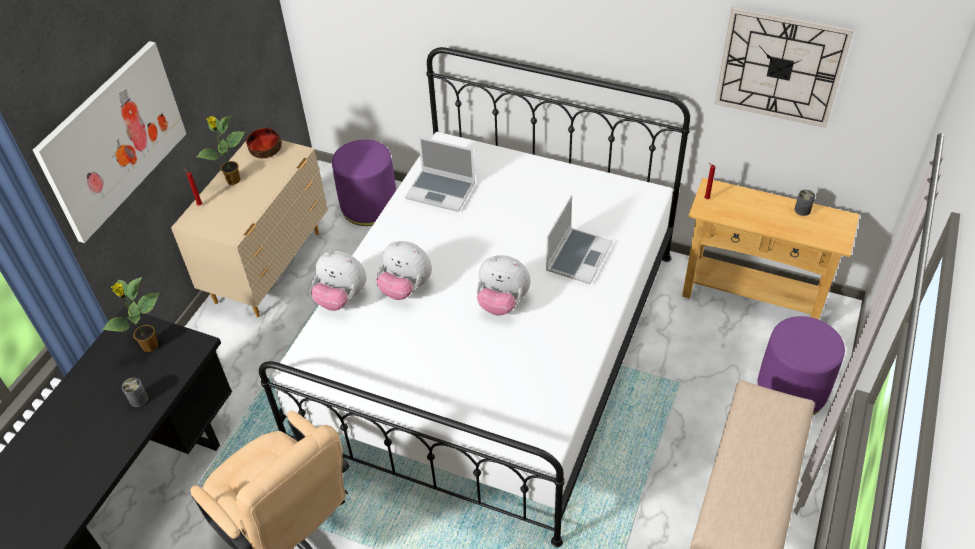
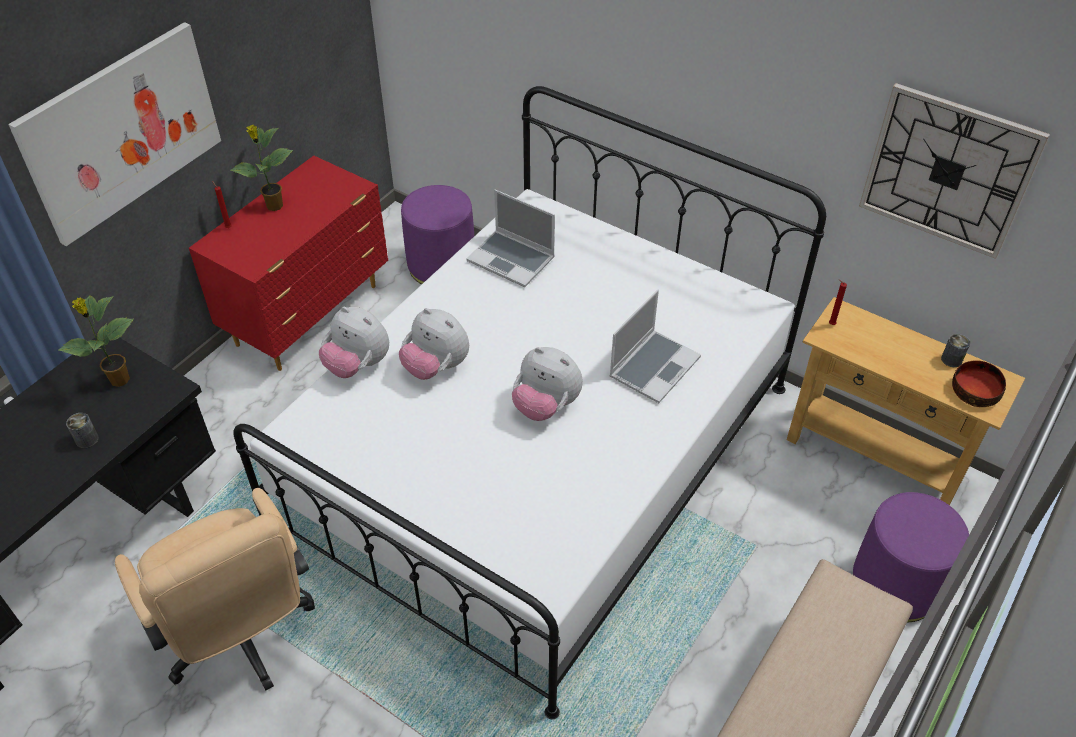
camera: 10 degrees right, 0 degrees up
(265, 149) = (321, 176): bowl -> bowl (974, 391)
(270, 266) = (310, 315): beige dresser -> red dresser

